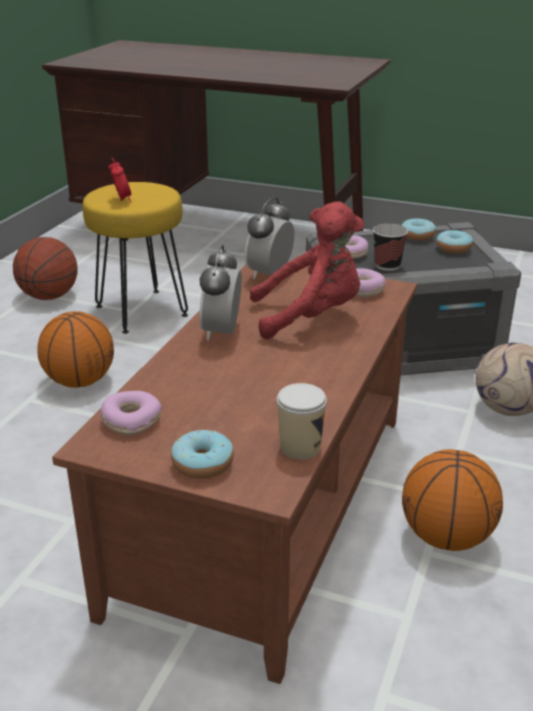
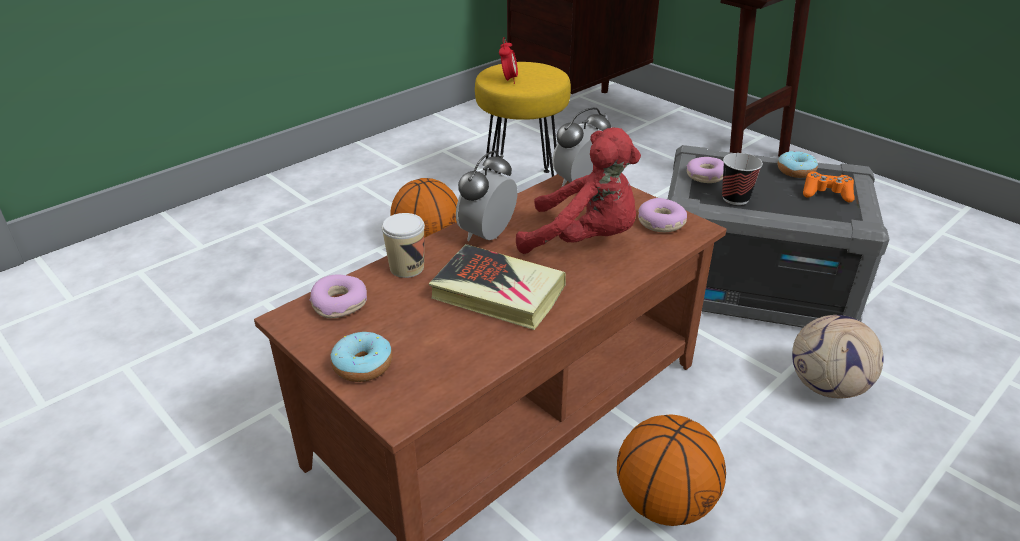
camera: 25 degrees right, 5 degrees up
(49, 296) = (452, 156): basketball -> none
(273, 375) = (498, 293): none -> book
(300, 447) = (460, 376): cup -> cup (407, 268)
(453, 248) = (826, 194): donut -> orange game controller

